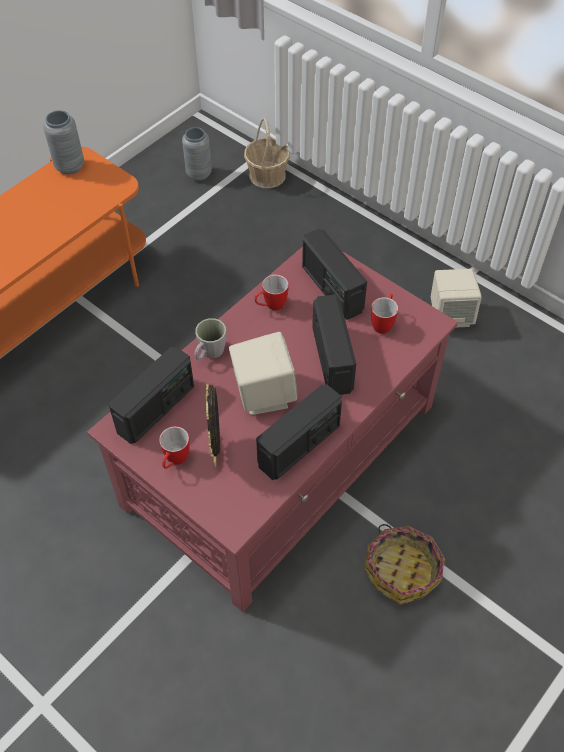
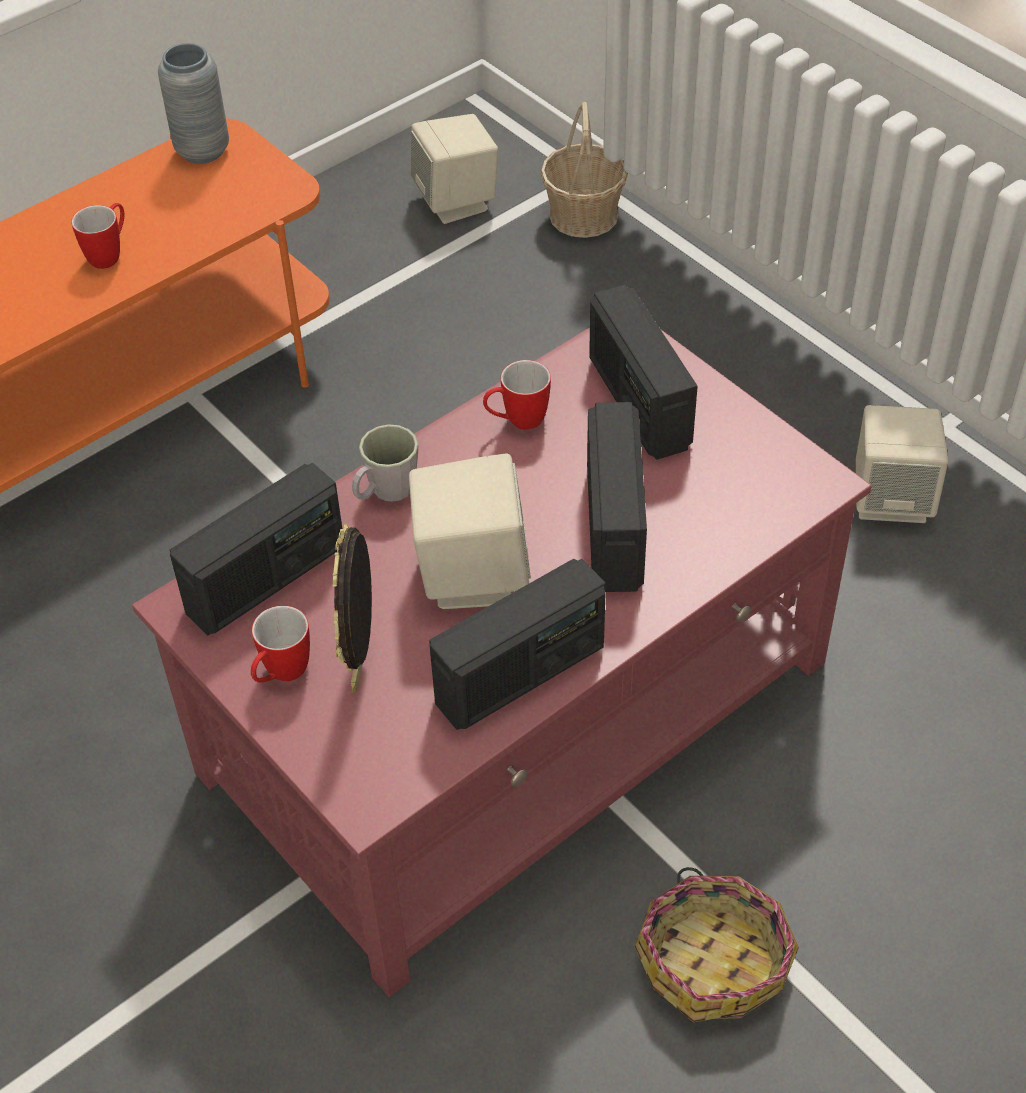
camera: 10 degrees right, 5 degrees down
(199, 174) = (456, 202): grey vase -> beige speaker
(383, 323) = (726, 472): mug -> mug (110, 254)

